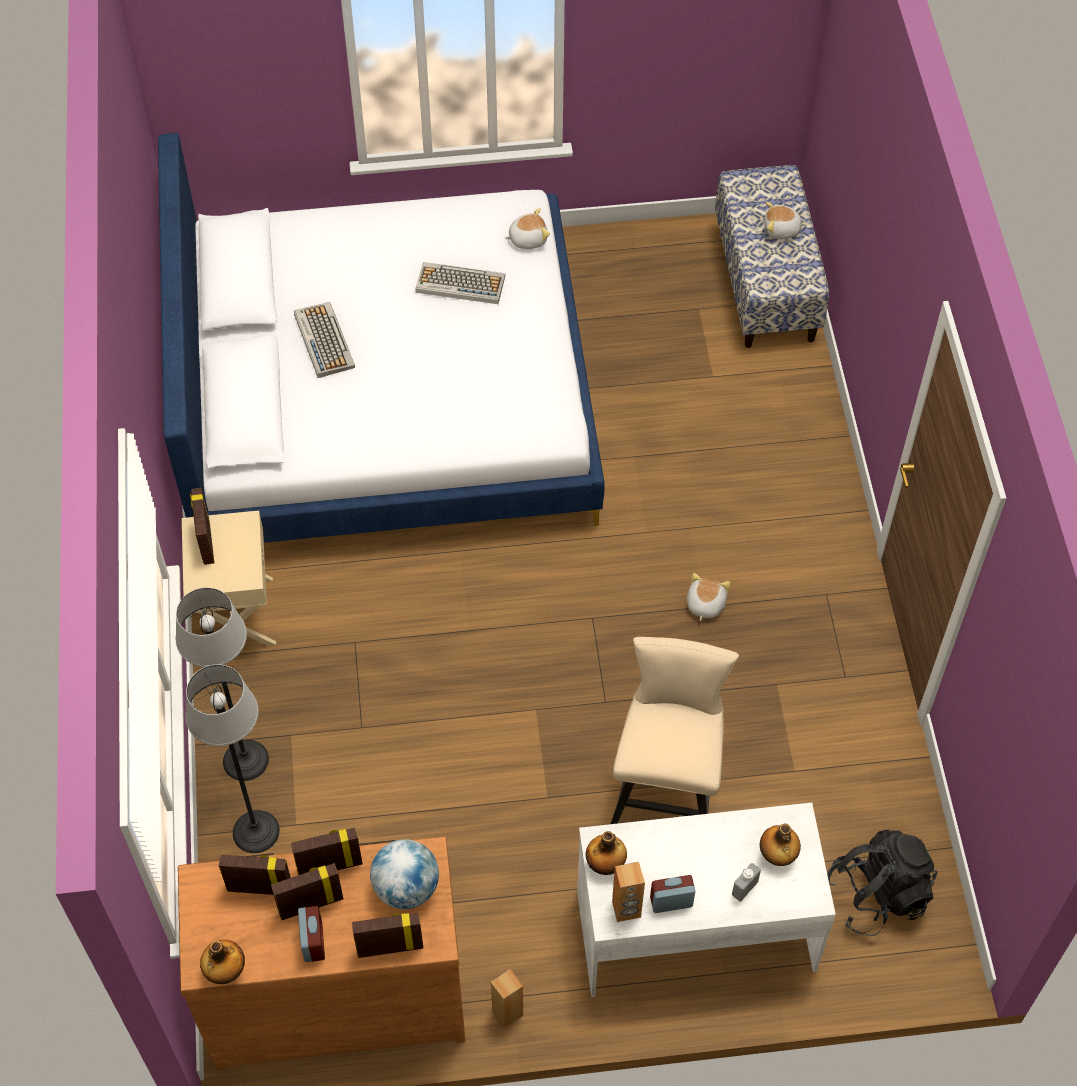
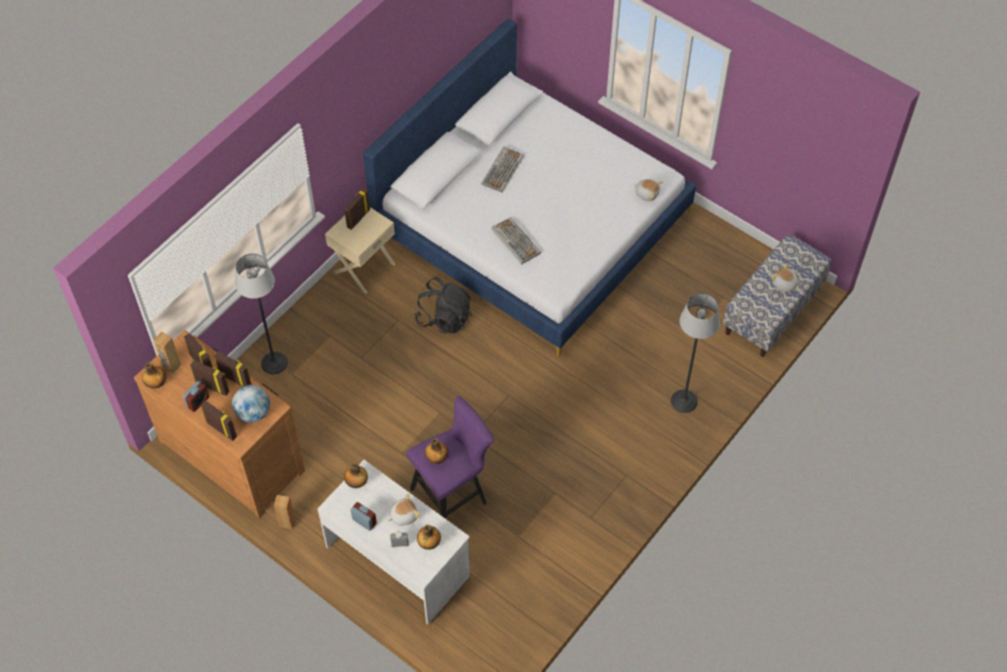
camera: 45 degrees right, 0 degrees up
(245, 760) = (301, 331): floor lamp -> floor lamp (683, 401)
(459, 284) = (591, 190): keyboard -> keyboard (515, 241)
(626, 909) = (343, 508): brown speaker -> brown speaker (171, 365)
(666, 745) = (437, 458): none -> bottle
(666, 791) = (453, 494): beige stool -> purple stool
(704, 604) = (565, 431): plush toy -> plush toy (403, 515)
(877, 894) = (492, 619): black backpack -> black backpack (444, 318)

